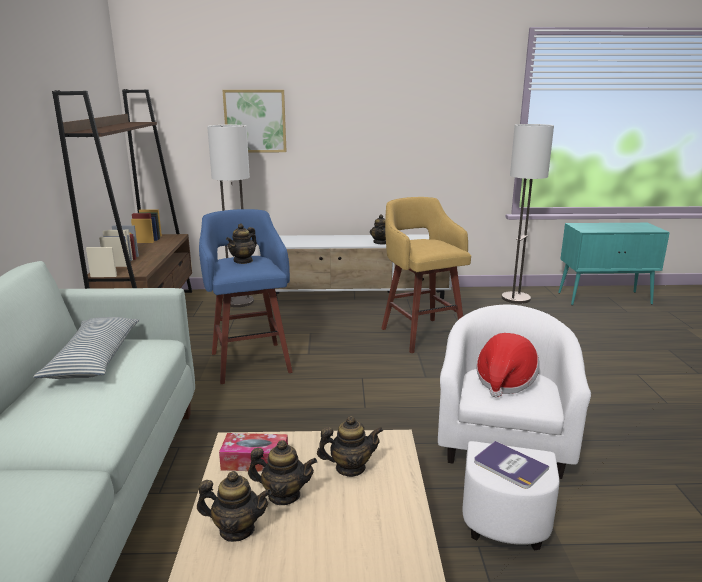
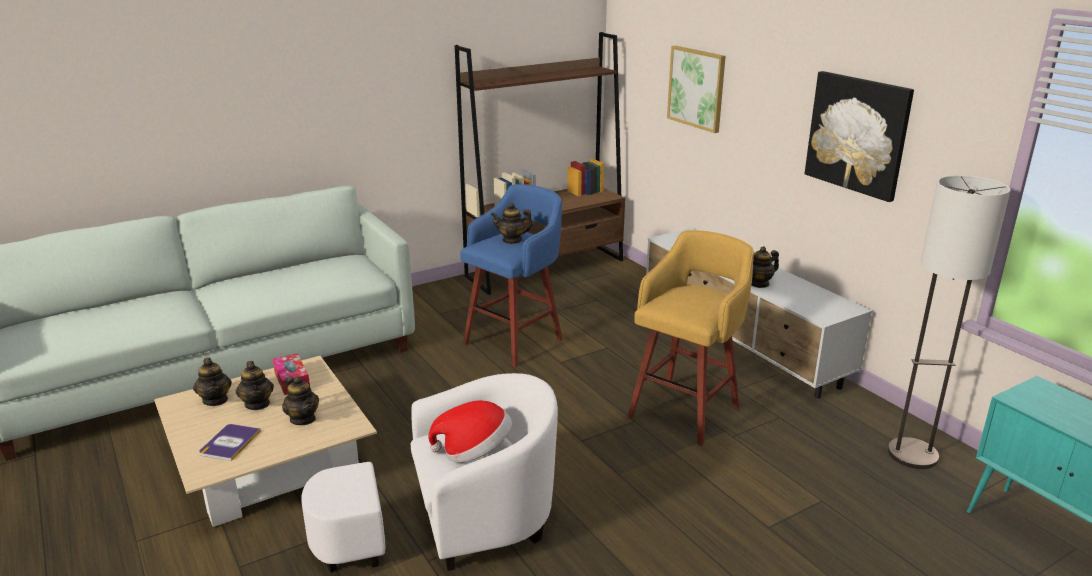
camera: 60 degrees right, 5 degrees up
(94, 359) = (325, 269): pillow -> none
(239, 302) = (631, 289): floor lamp -> none
(415, 124) = (858, 134): none -> picture
(510, 465) = (340, 488): book -> book (230, 443)

